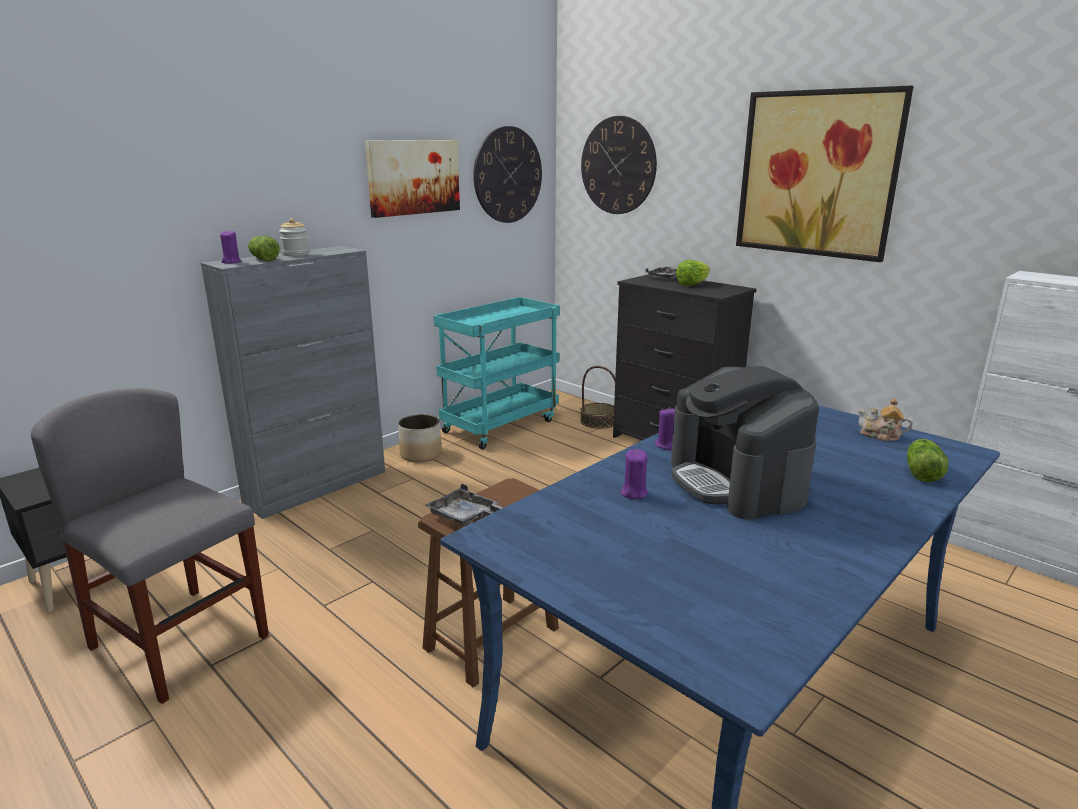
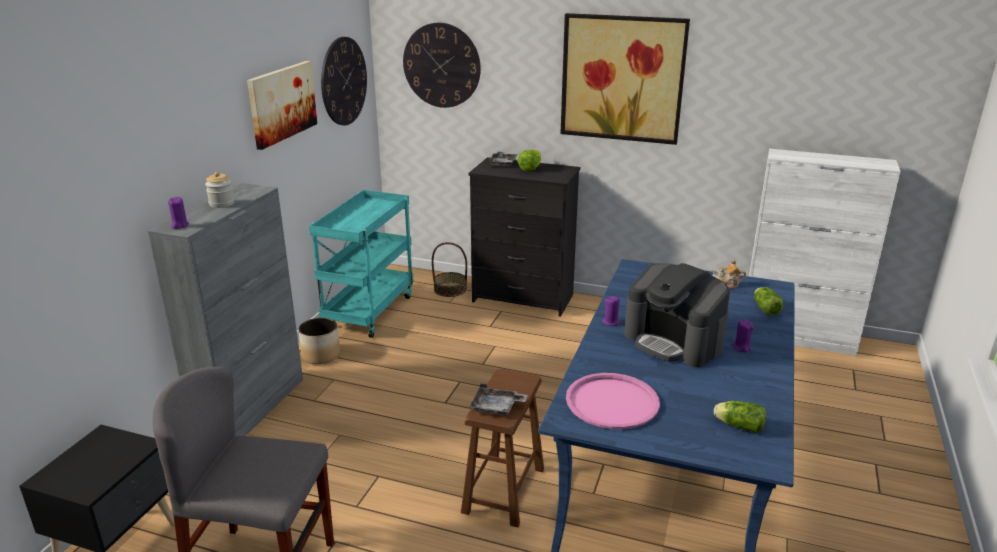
camera: 25 degrees left, 5 degrees up
(263, 259) = (203, 216): lettuce -> lettuce (737, 425)
(572, 531) = (612, 402): none -> pink tray
(633, 493) = (623, 365): purple candle -> purple candle (741, 347)

